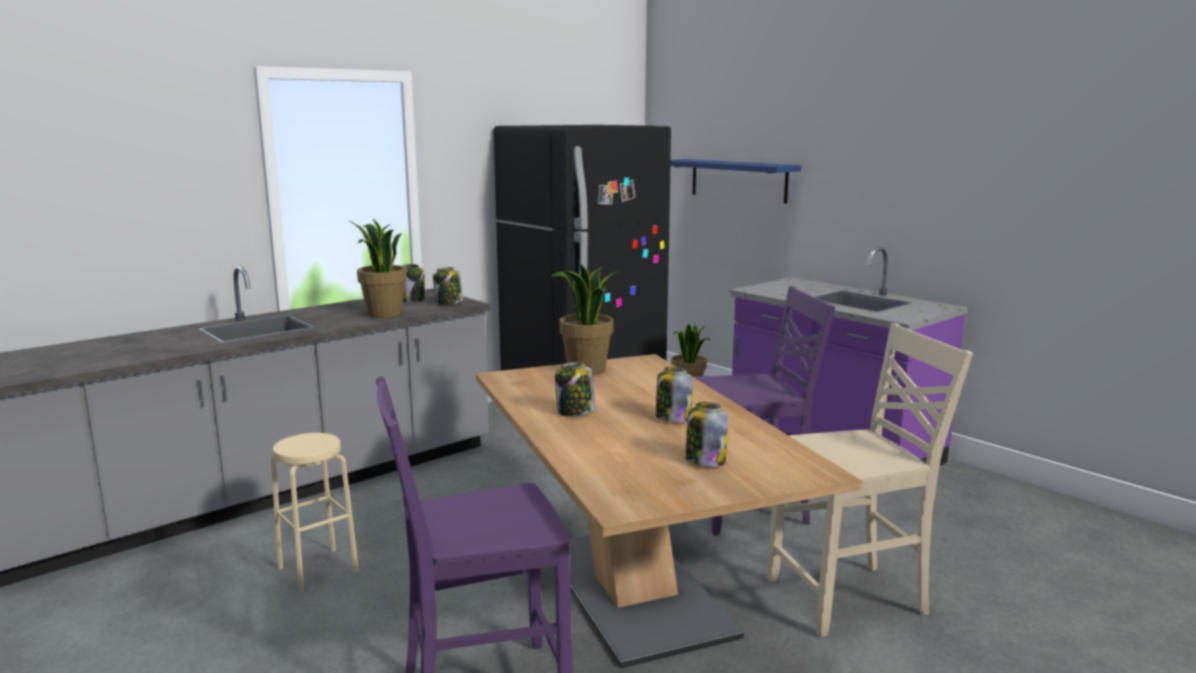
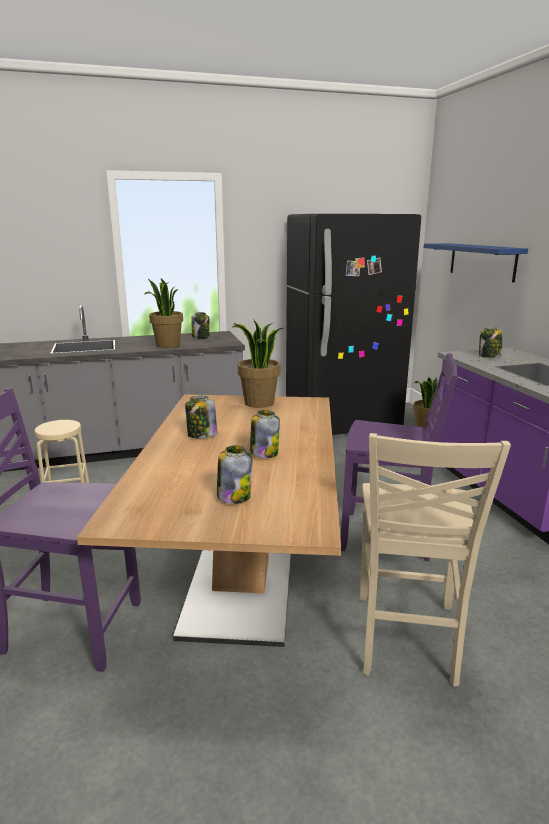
camera: 25 degrees right, 5 degrees up
(448, 303) = (219, 342): jar -> jar (489, 356)
(850, 598) = (406, 639): beige chair -> beige chair turned 90 degrees clockwise

